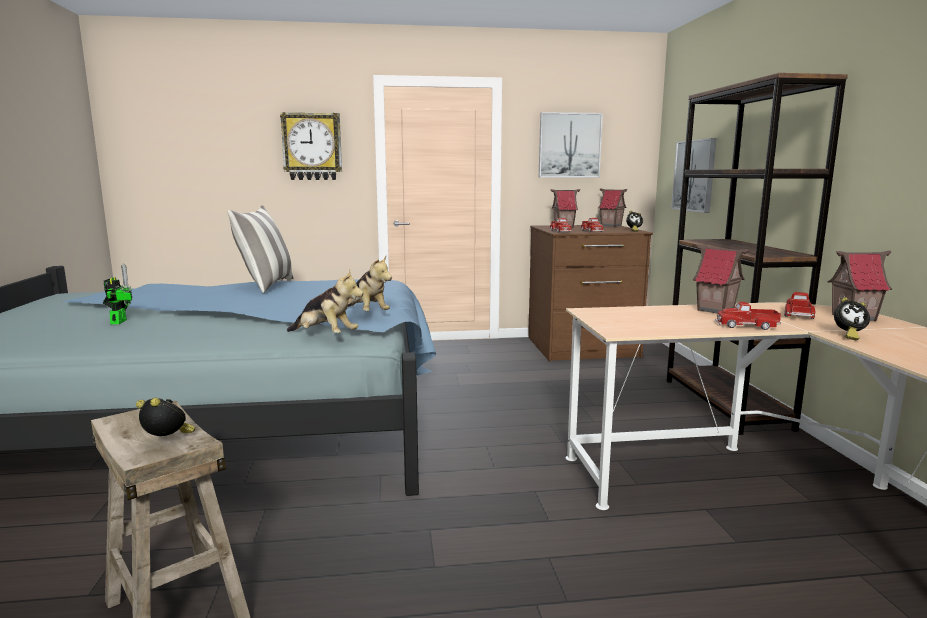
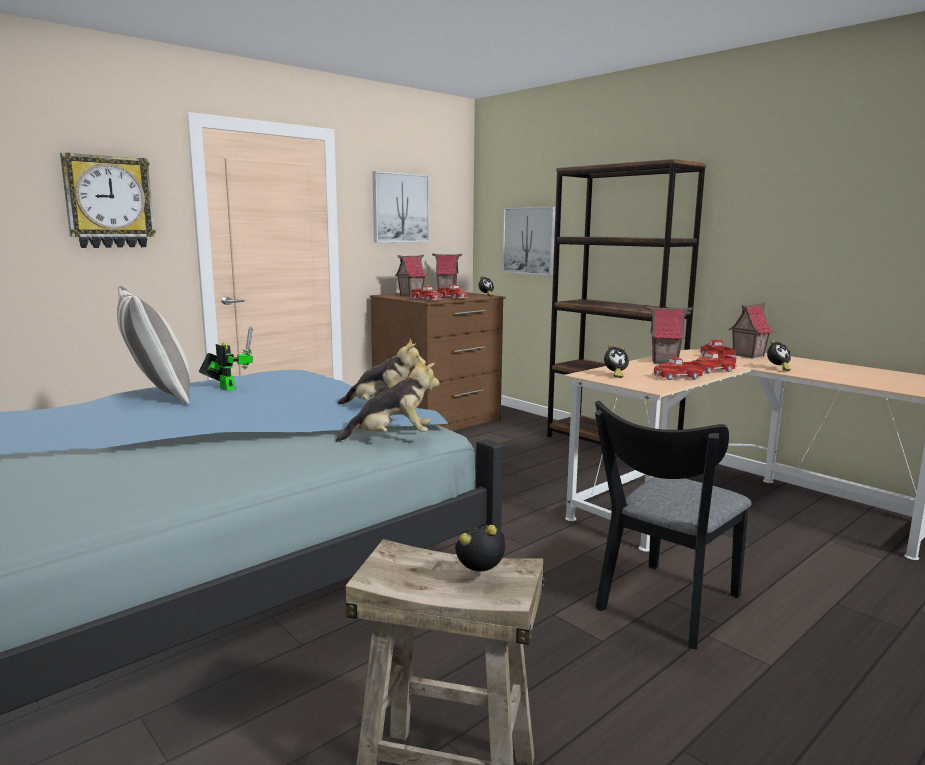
camera: 35 degrees left, 0 degrees up
(120, 321) = (61, 472): toy robot -> toy robot (226, 387)
(535, 563) = (664, 607): none -> black chair
(614, 315) = (614, 375): none -> alarm clock
(680, 326) = (678, 377): none -> toy truck

